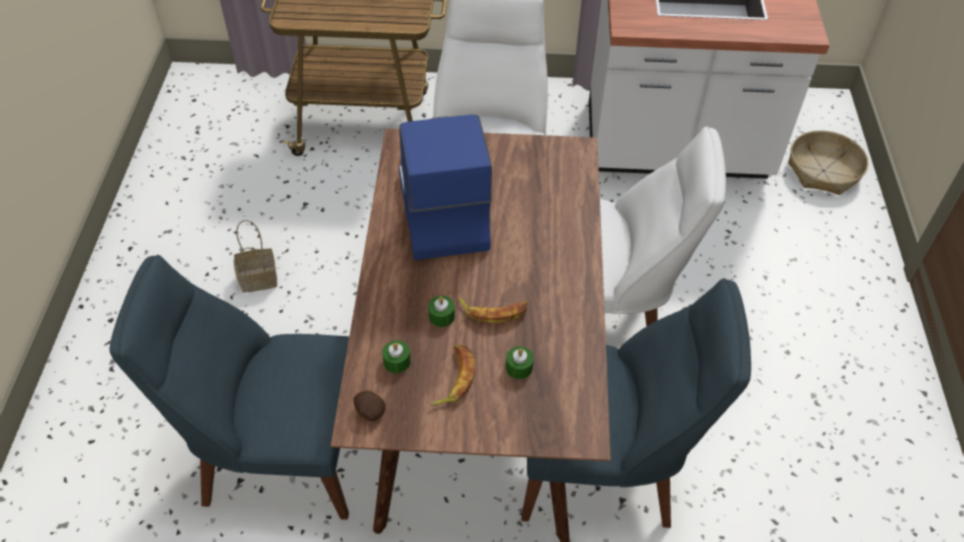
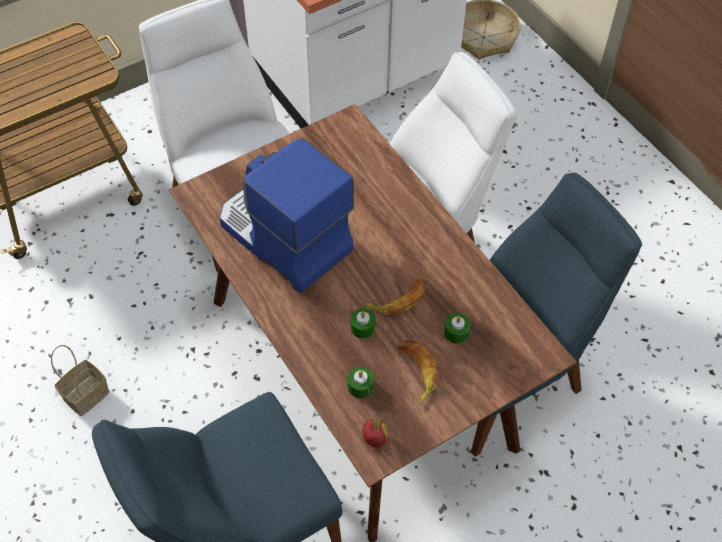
camera: 35 degrees left, 5 degrees up
(369, 411) = (374, 439): potato -> apple

